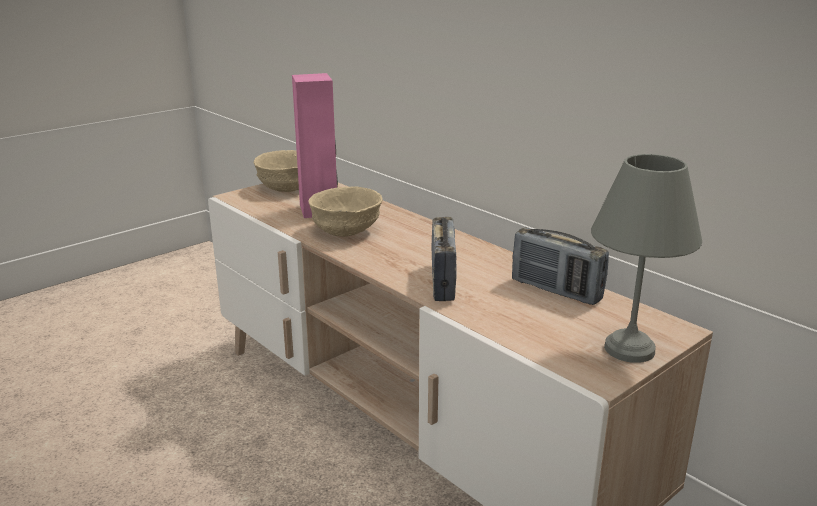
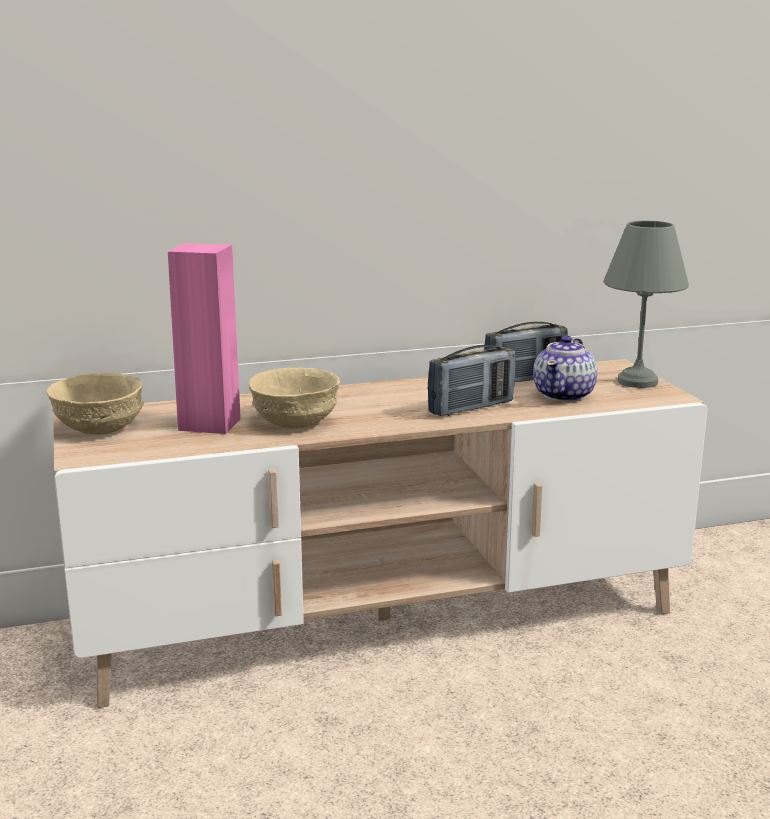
camera: 65 degrees left, 5 degrees down
(443, 282) = (471, 408): radio -> radio turned 120 degrees clockwise
(530, 317) = (564, 395): none -> teapot

